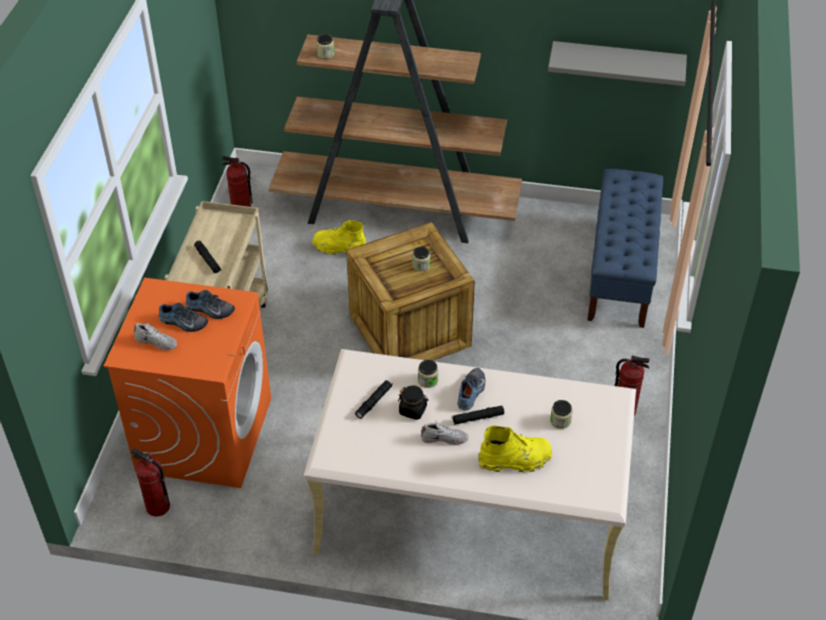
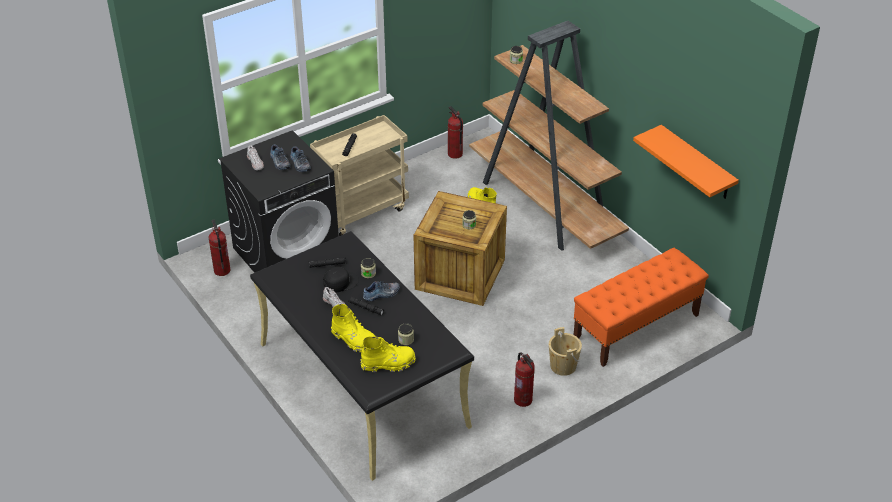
camera: 45 degrees right, 5 degrees down
(204, 434) = (286, 253): orange washing machine -> black washing machine
(413, 410) = (340, 282): black jar -> black cap
(468, 512) = (362, 384): beige desk -> black desk
(580, 458) = (388, 364): none -> yellow boot
(613, 352) = (563, 366): none -> beige bucket
(617, 63) = (697, 163): grey shelf -> orange shelf
(620, 271) = (636, 327): blue bench -> orange bench

